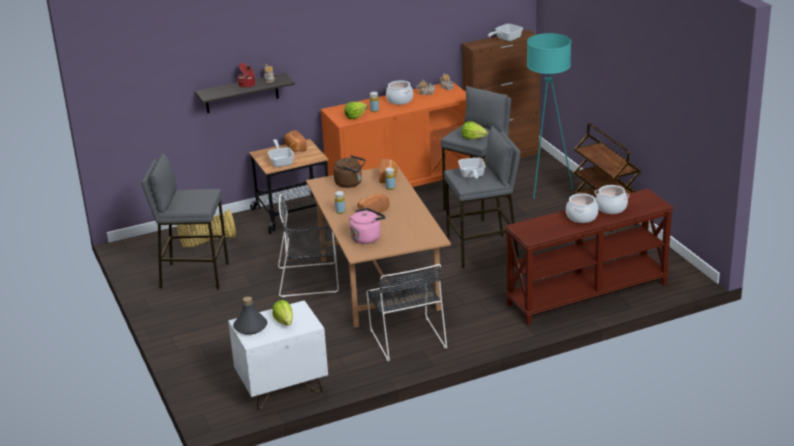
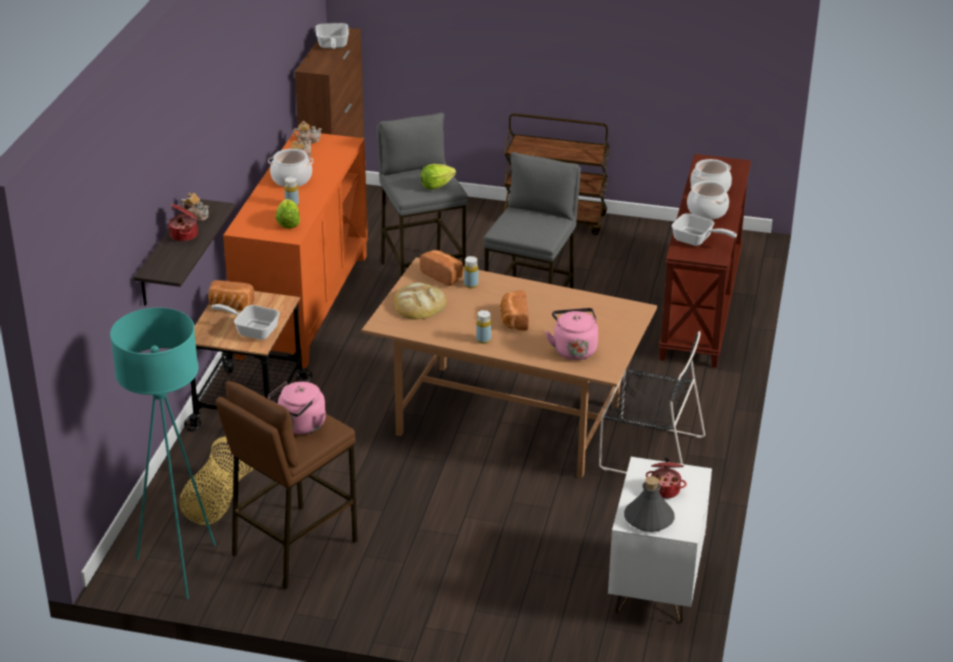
camera: 55 degrees left, 5 degrees up
(193, 199) = (300, 426): none -> pink kettle
(194, 276) = (293, 547): grey stool -> brown stool
(284, 321) = (665, 489): lettuce -> cooking pot
(310, 279) = (431, 461): black chair -> none
(350, 183) = (419, 304): brown kettle -> bread
(472, 176) = (529, 226): frying pan -> frying pan (696, 240)
(546, 188) = (452, 224): turquoise floor lamp -> turquoise floor lamp (179, 568)

